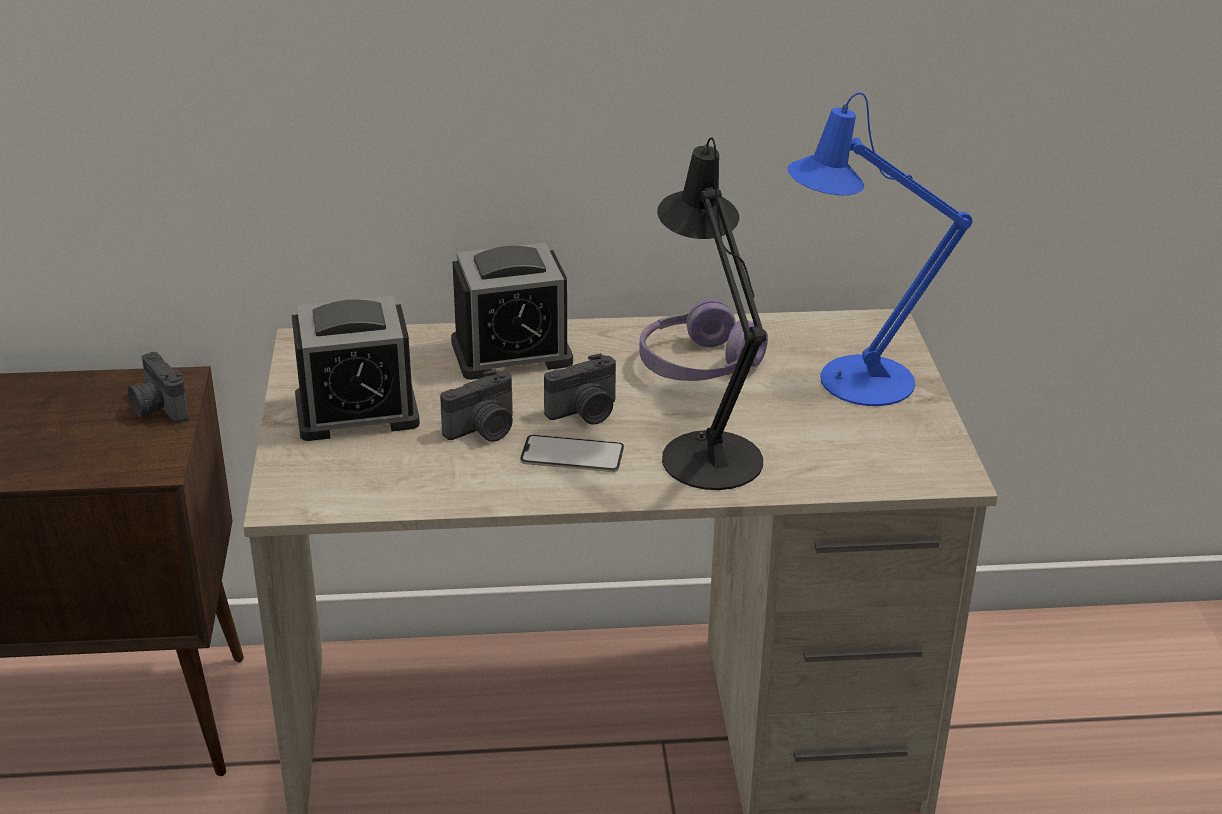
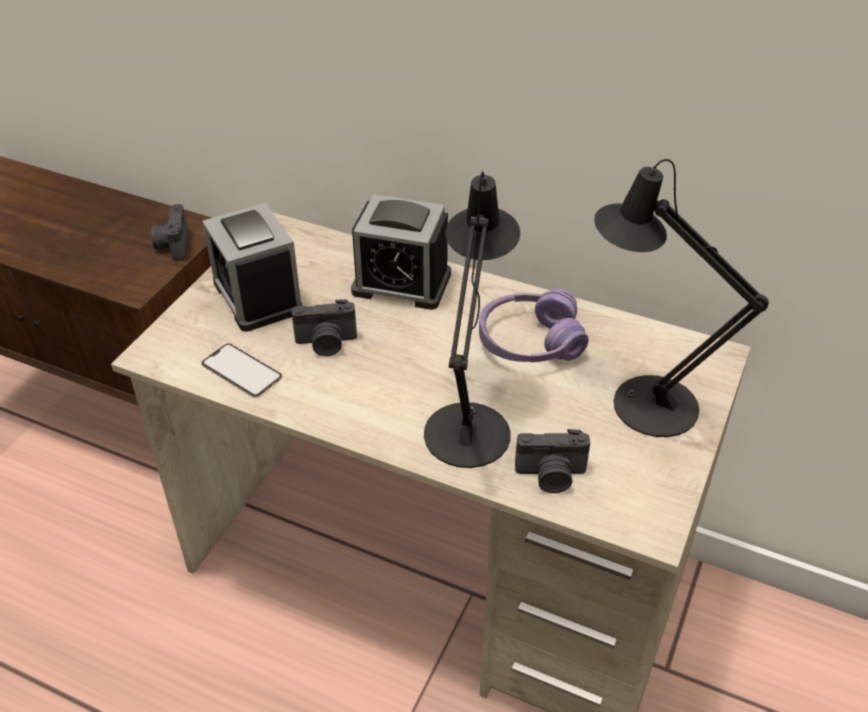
camera: 30 degrees right, 10 degrees up
(357, 412) = (257, 296): alarm clock -> alarm clock turned 45 degrees clockwise
(572, 454) = (368, 388): phone -> phone (241, 370)
(585, 412) = (409, 354): camera -> camera (551, 476)
(852, 381) = (642, 401): blue table lamp -> black table lamp

